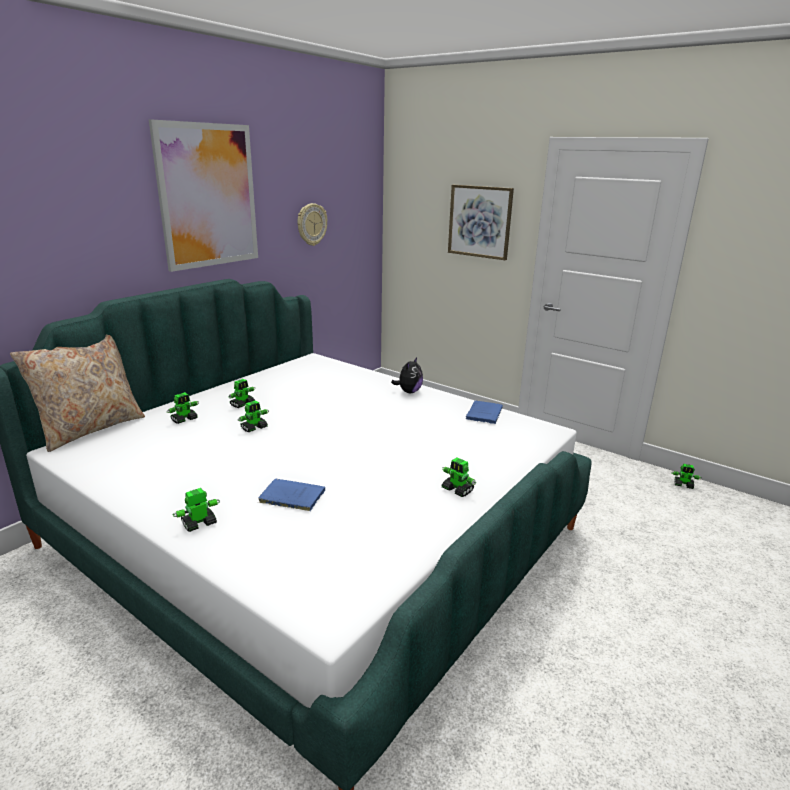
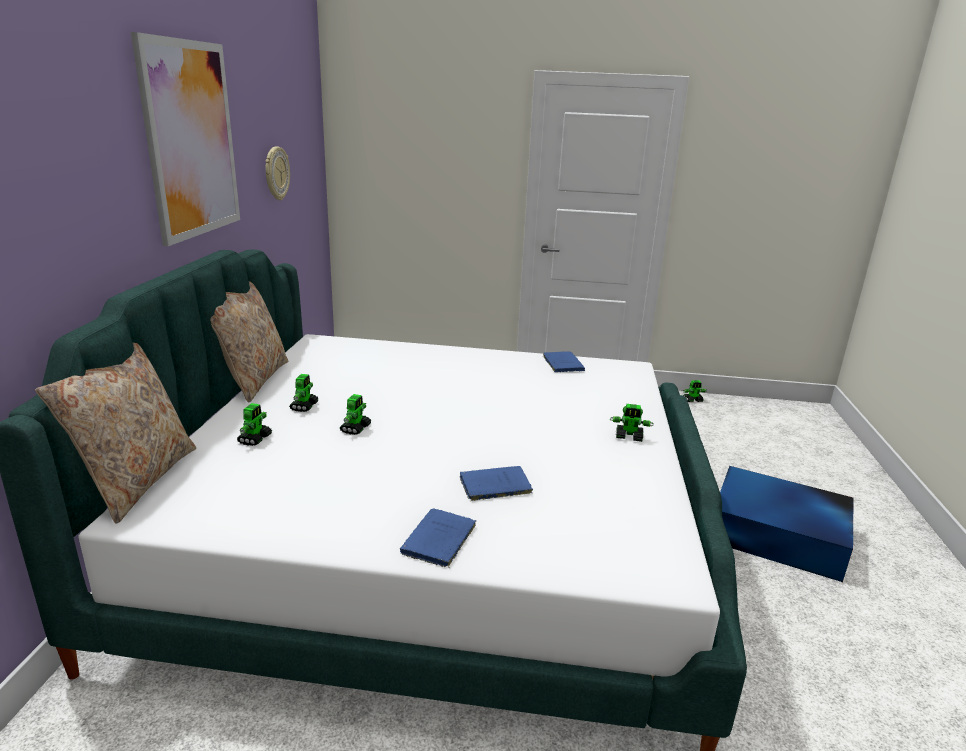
camera: 30 degrees left, 0 degrees up
(198, 524) = (438, 541): toy robot -> blue book
(235, 378) = (252, 379): none -> beige pillow
(409, 391) = (467, 356): plush toy -> none
(480, 221) = (458, 162): picture -> none
(644, 645) = (779, 535): none -> blue storage box

